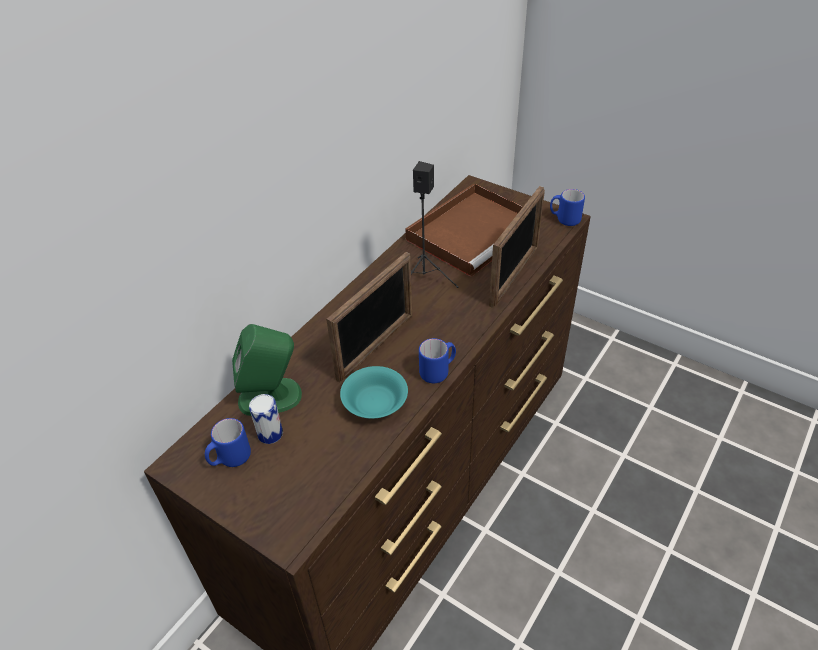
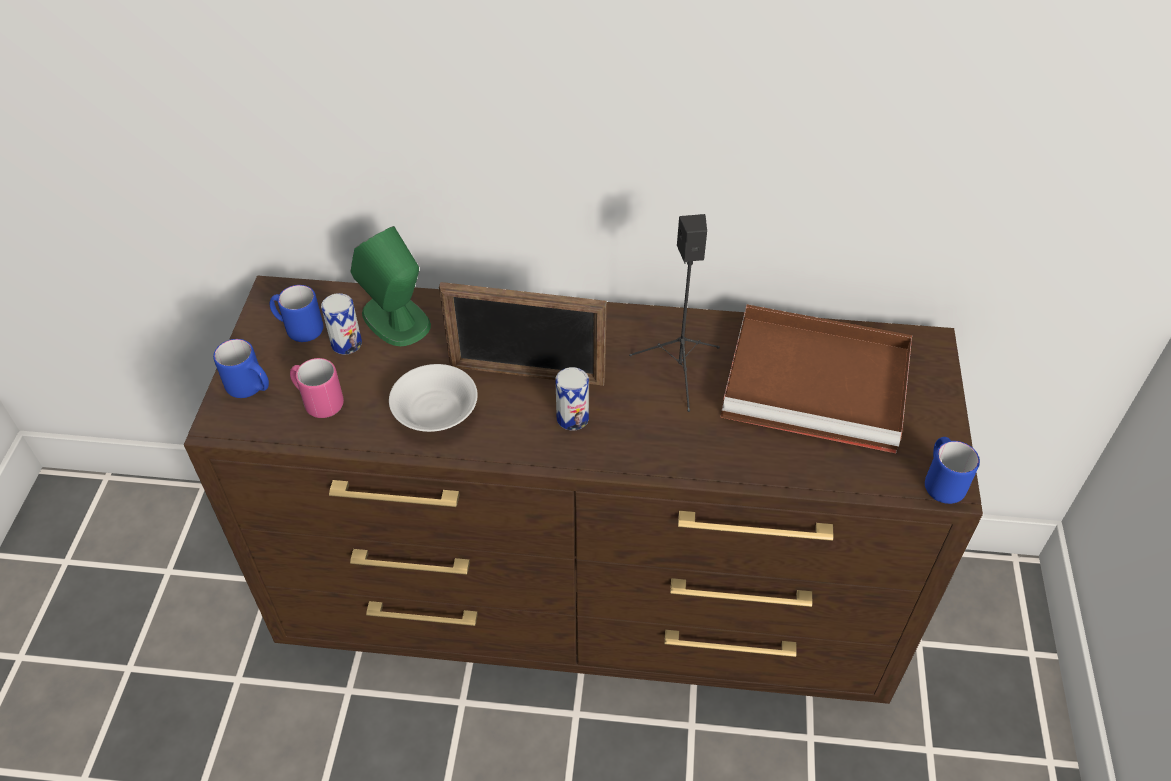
camera: 60 degrees right, 5 degrees up
(316, 468) = (318, 402): none -> pink mug
(375, 404) = (434, 412): turquoise bowl -> white bowl
(428, 338) = (572, 418): none -> can
(438, 371) = (520, 451): blue mug -> blue mug (251, 388)
(514, 276) = (758, 465): picture frame -> none

